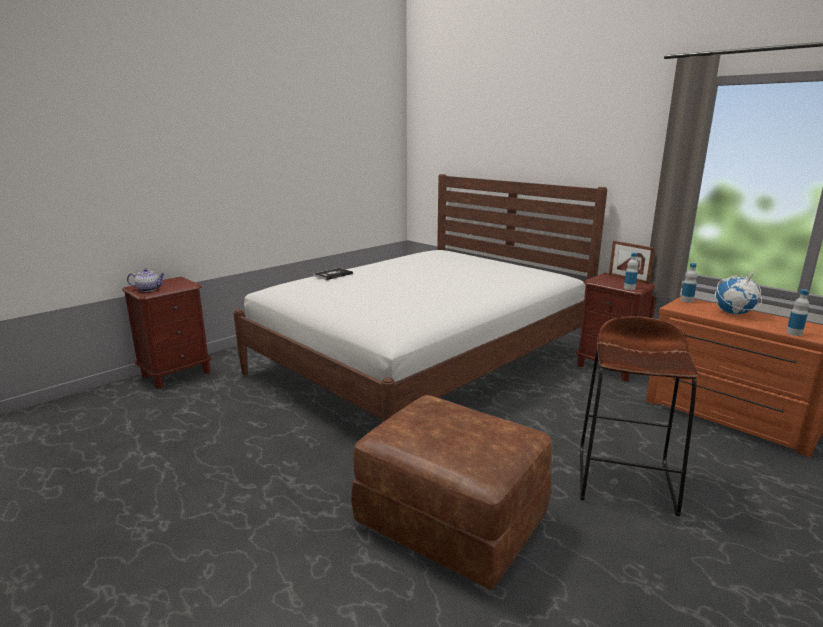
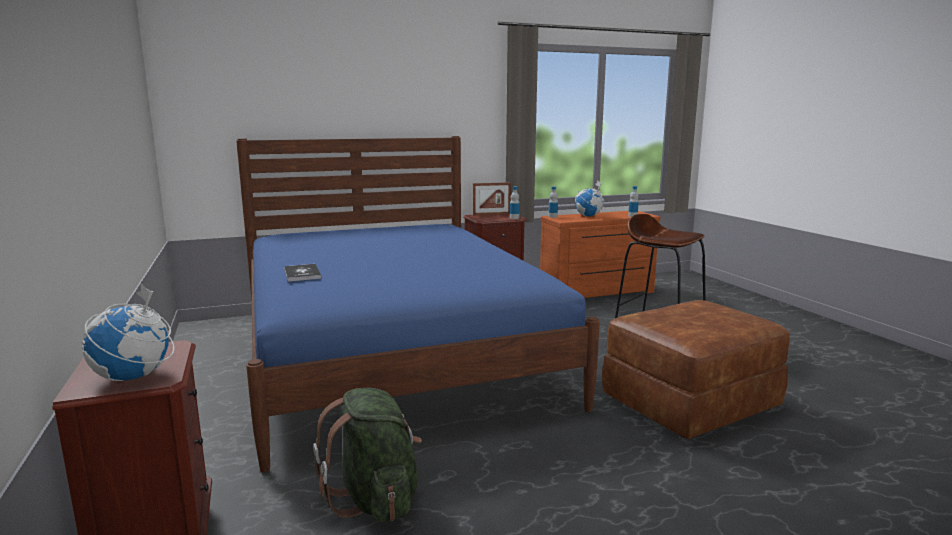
camera: 65 degrees left, 5 degrees down
(149, 289) = (134, 377): teapot -> globe
(226, 410) = (375, 499): none -> green backpack
(422, 363) = (392, 355): white bed -> blue bed

